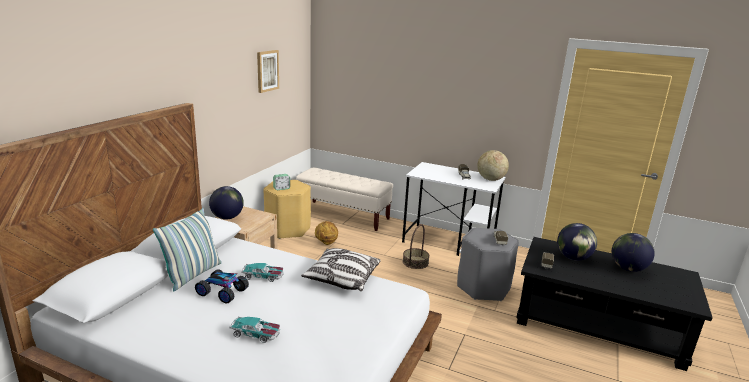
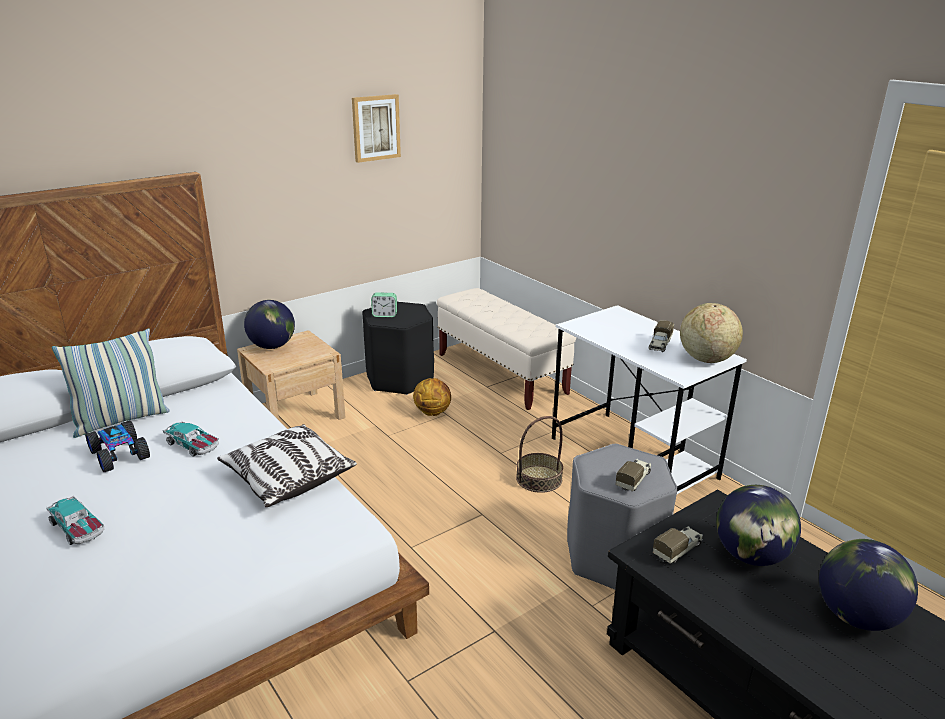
camera: 30 degrees right, 5 degrees up
(287, 229) = (399, 379): yellow stool -> black stool

